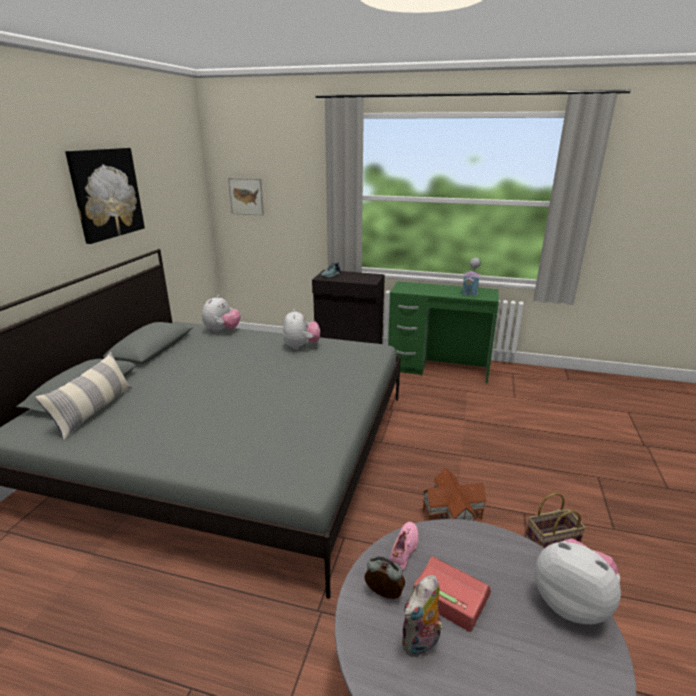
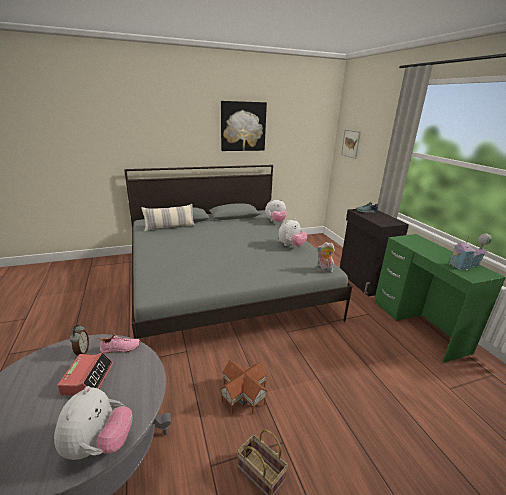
camera: 55 degrees right, 0 degrees up
(421, 643) = (49, 376): plush toy -> plush toy (323, 271)

